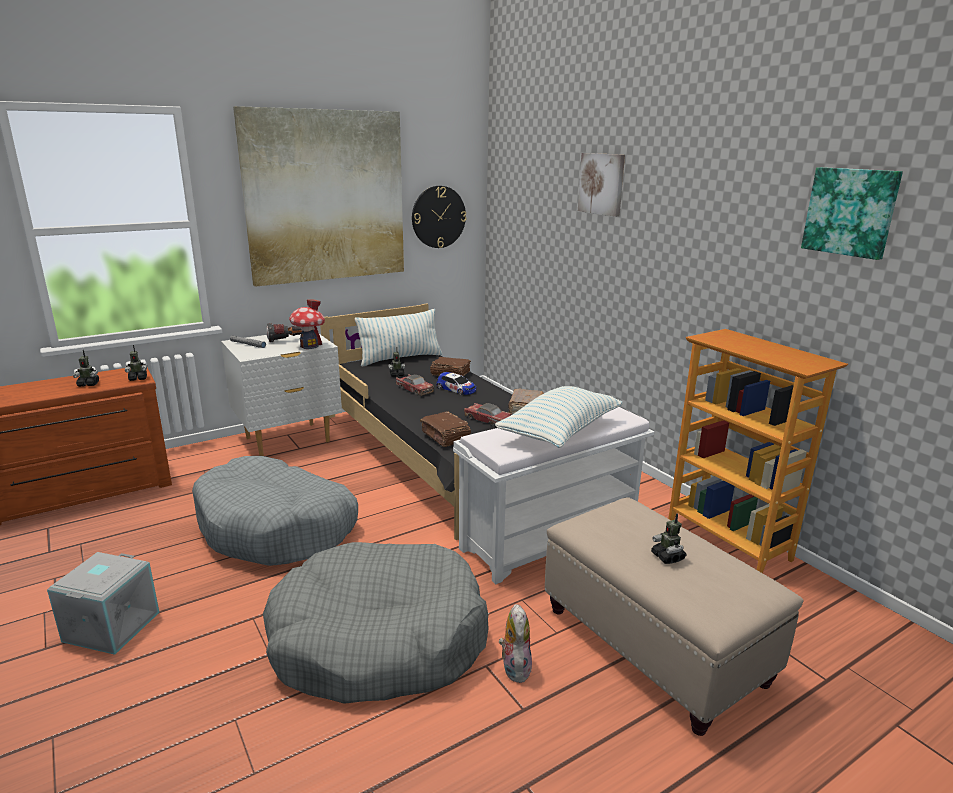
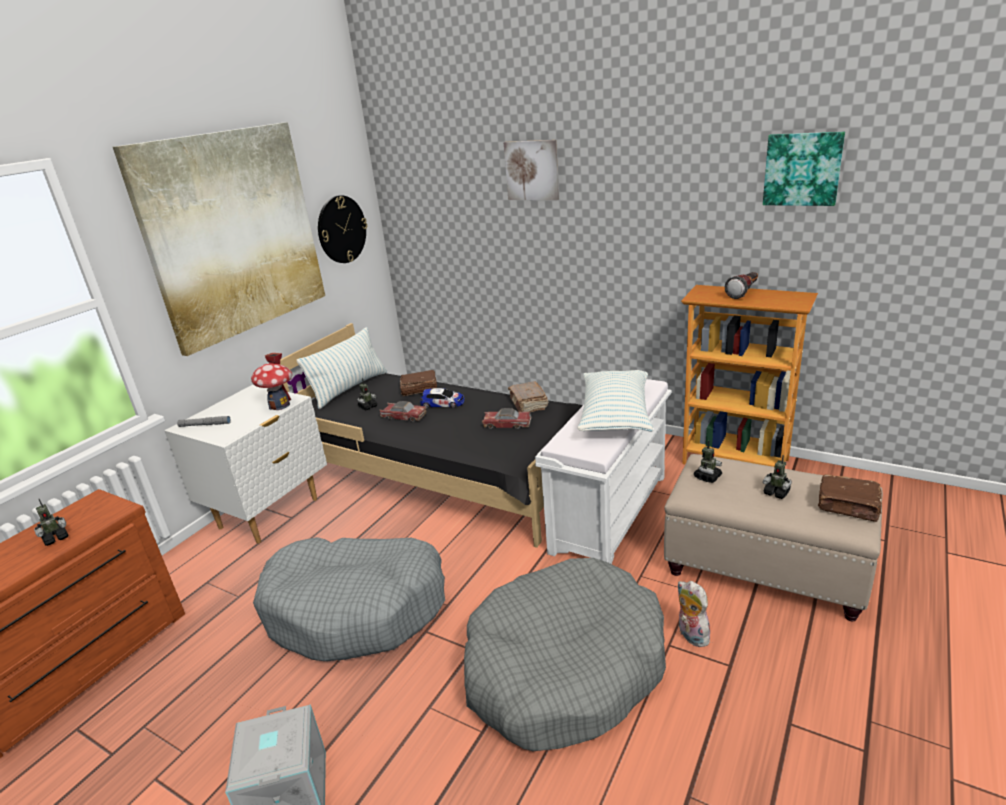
camera: 25 degrees left, 5 degrees up
(138, 378) = (114, 508): toy robot -> toy robot (707, 477)
(289, 340) = (246, 406): flashlight -> flashlight (744, 293)
(445, 437) = (489, 454): brown book -> brown book (848, 507)

